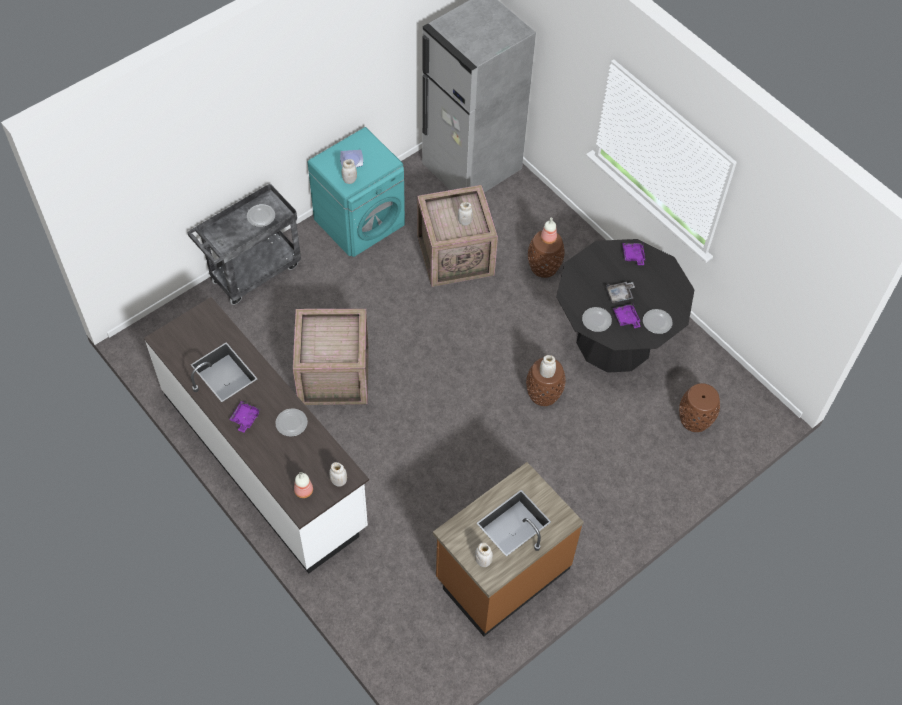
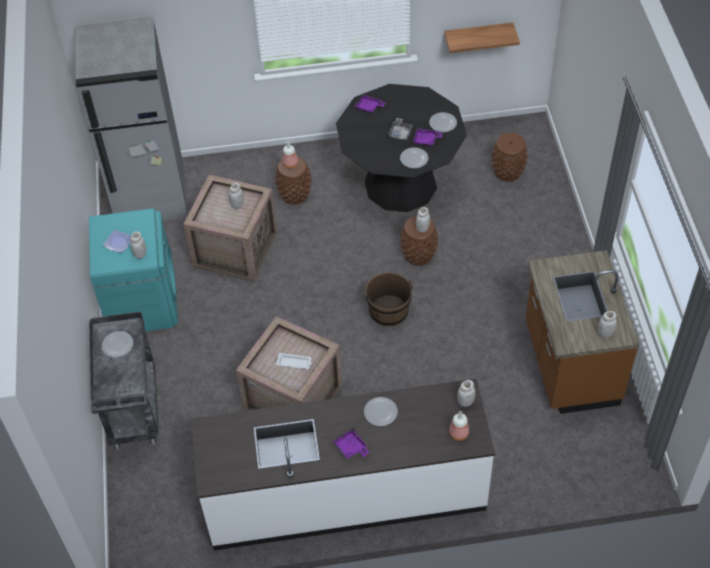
camera: 55 degrees left, 5 degrees down
(329, 346) = (294, 363): none -> white tray
(466, 401) = (388, 311): none -> brown bucket
(764, 290) = (478, 36): none -> shelf

